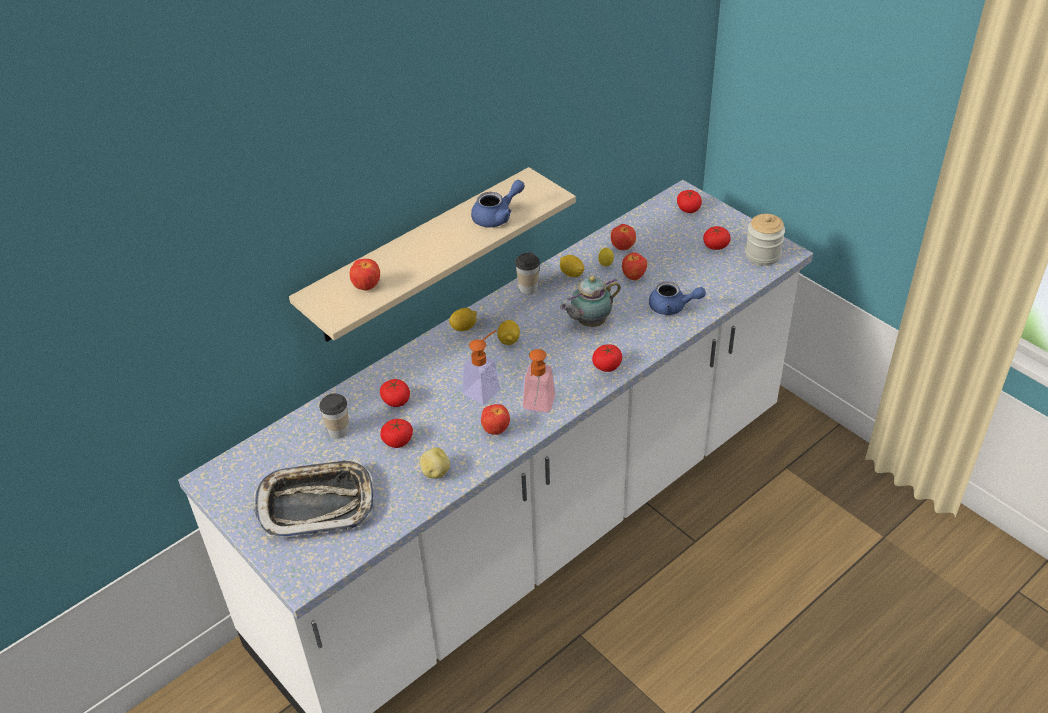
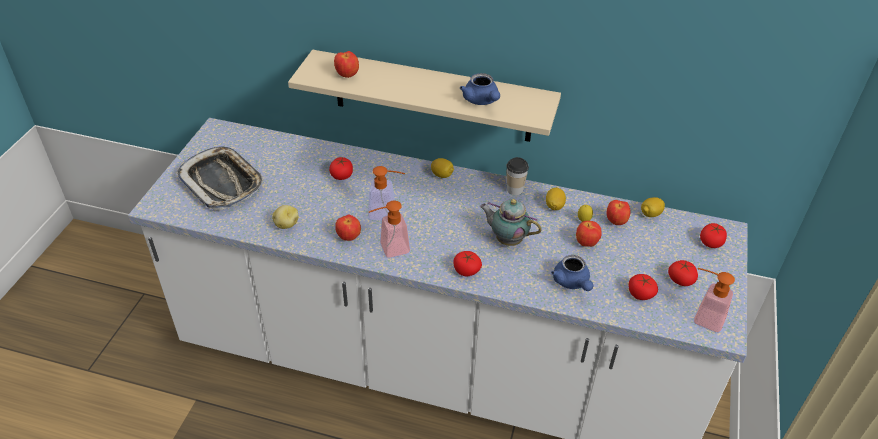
camera: 55 degrees right, 0 degrees up
(338, 431) = (294, 162): cup -> none
(397, 440) = (304, 193): tomato -> tomato (640, 294)
(497, 216) = (482, 101): blue teapot -> blue teapot turned 45 degrees clockwise
(508, 340) = (448, 203): lemon -> lemon (650, 214)
(762, 255) = (703, 317): jar -> soap dispenser

